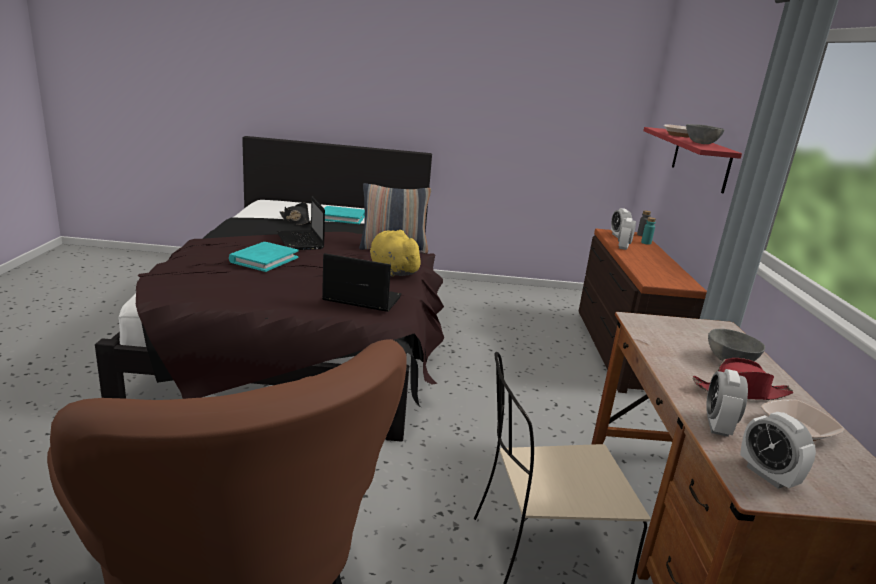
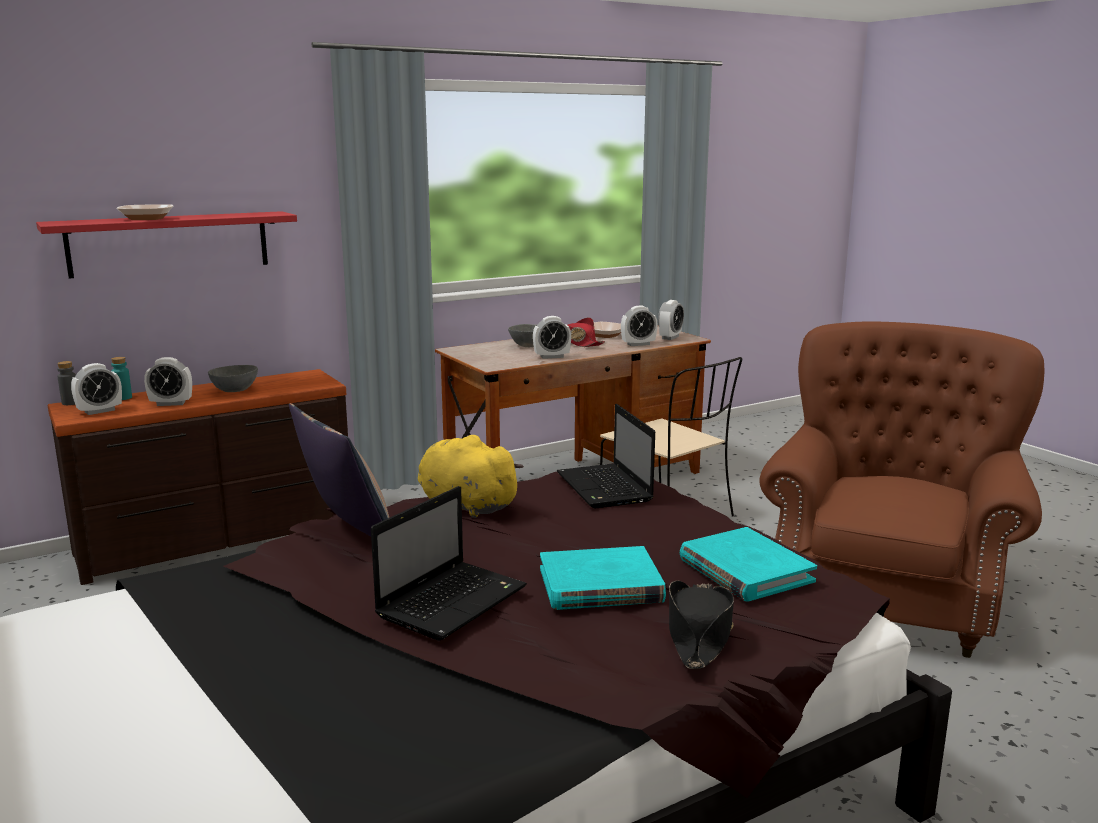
camera: 120 degrees left, 5 degrees down
(296, 221) = (247, 711): black hat -> black hat (699, 634)
(342, 217) = (127, 673): turquoise book -> turquoise book (744, 570)
(392, 270) = (464, 505): yellow plush toy -> yellow plush toy turned 105 degrees clockwise
(663, 352) = (551, 357): none -> alarm clock
(701, 143) = (230, 215): grey bowl -> grey bowl (235, 391)

